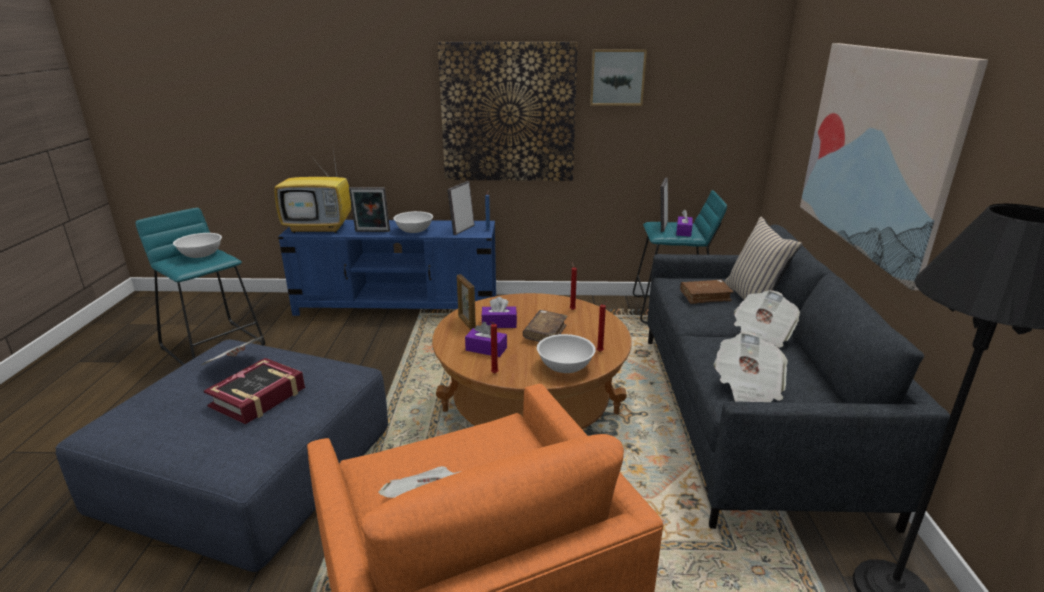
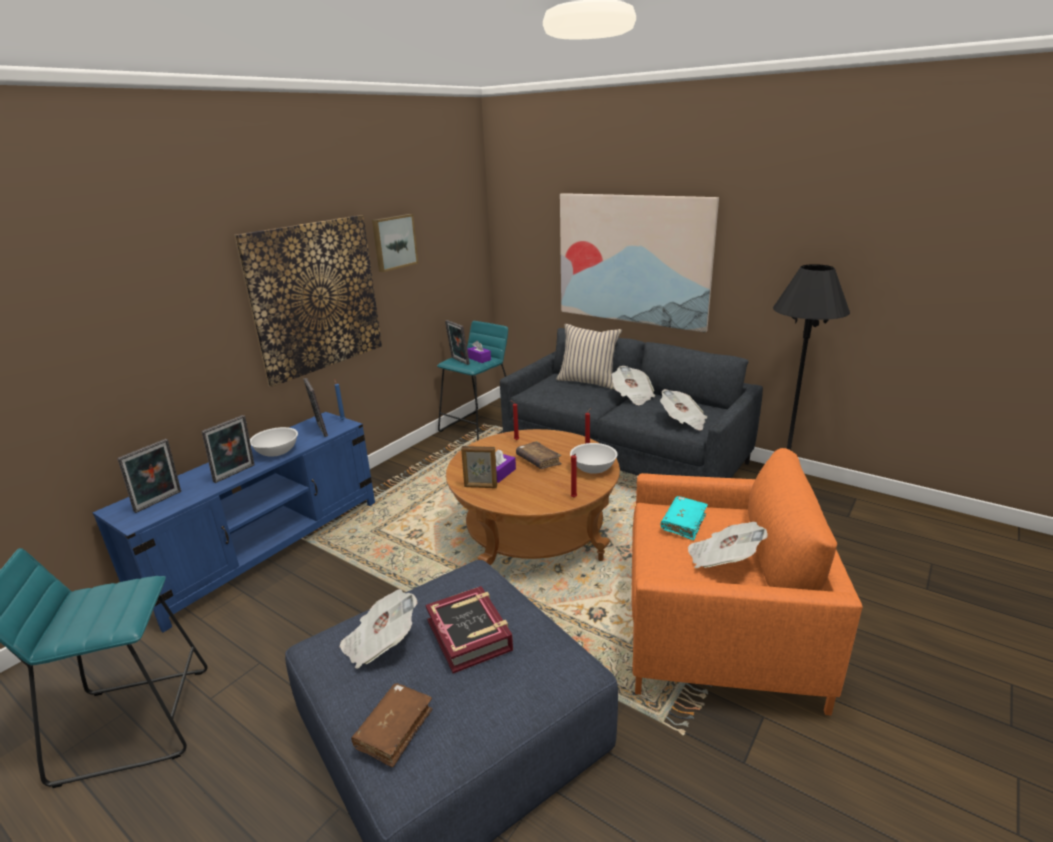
camera: 55 degrees left, 0 degrees up
(201, 255) = (92, 602): white bowl -> none
(320, 228) = (159, 502): television -> picture frame
(486, 349) = (534, 490): purple tissue box -> none
(488, 451) = (683, 523): none -> turquoise book
(705, 296) = (566, 392): brown book -> brown book (394, 729)

